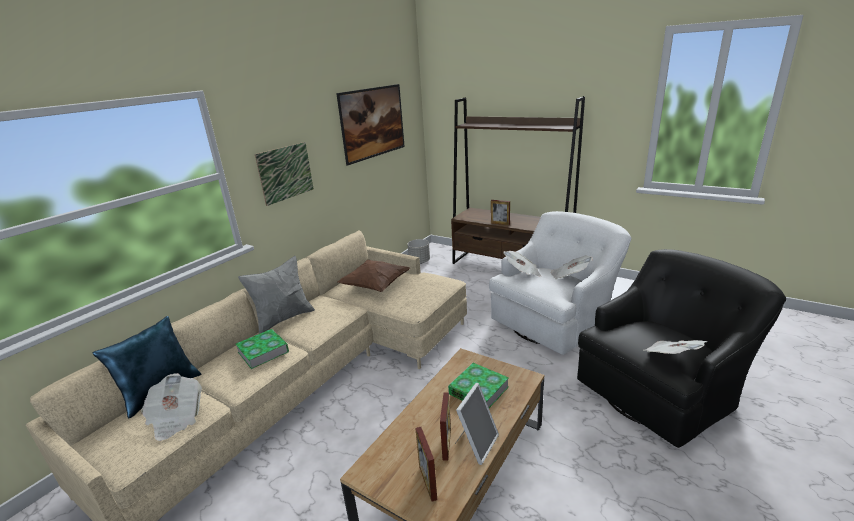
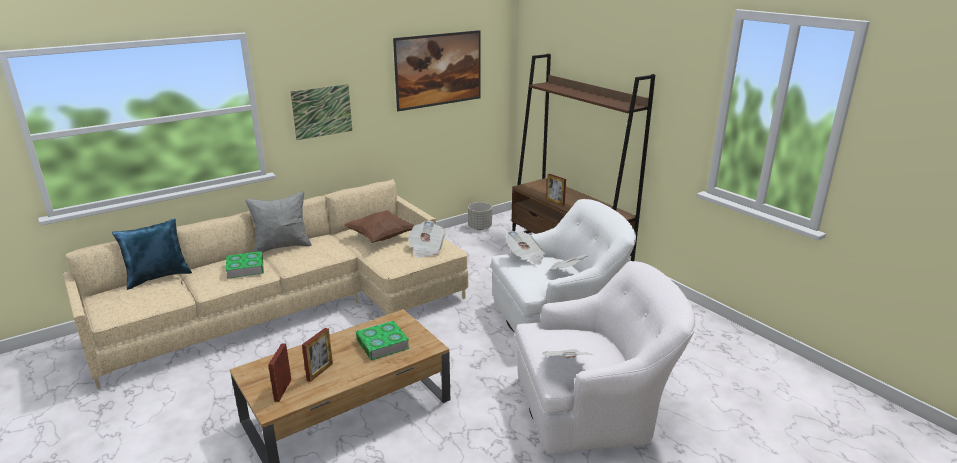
camera: 20 degrees right, 0 degrees up
(176, 418) = (154, 298): newspaper -> newspaper (426, 249)
(476, 444) = (341, 378): picture frame -> none
(661, 389) = (595, 407): black armchair -> white armchair

